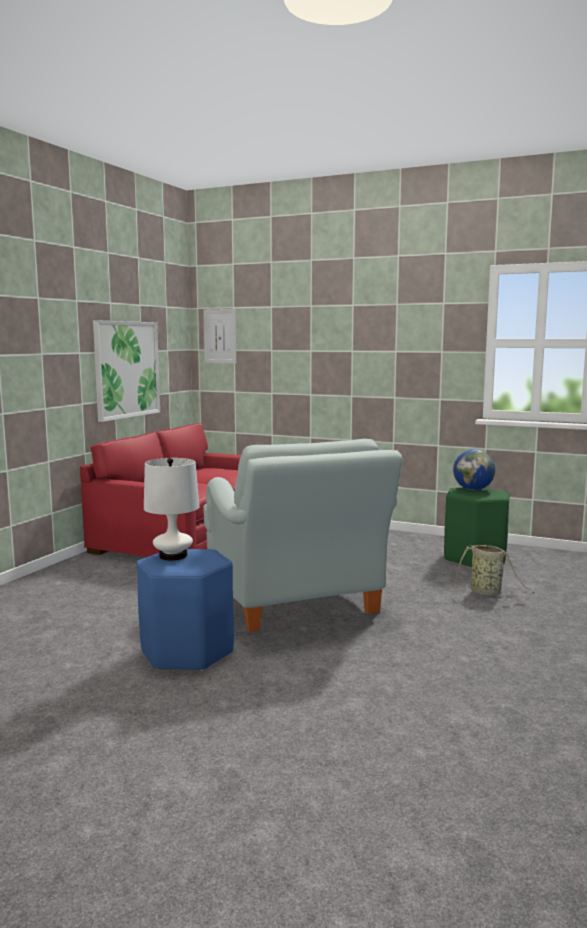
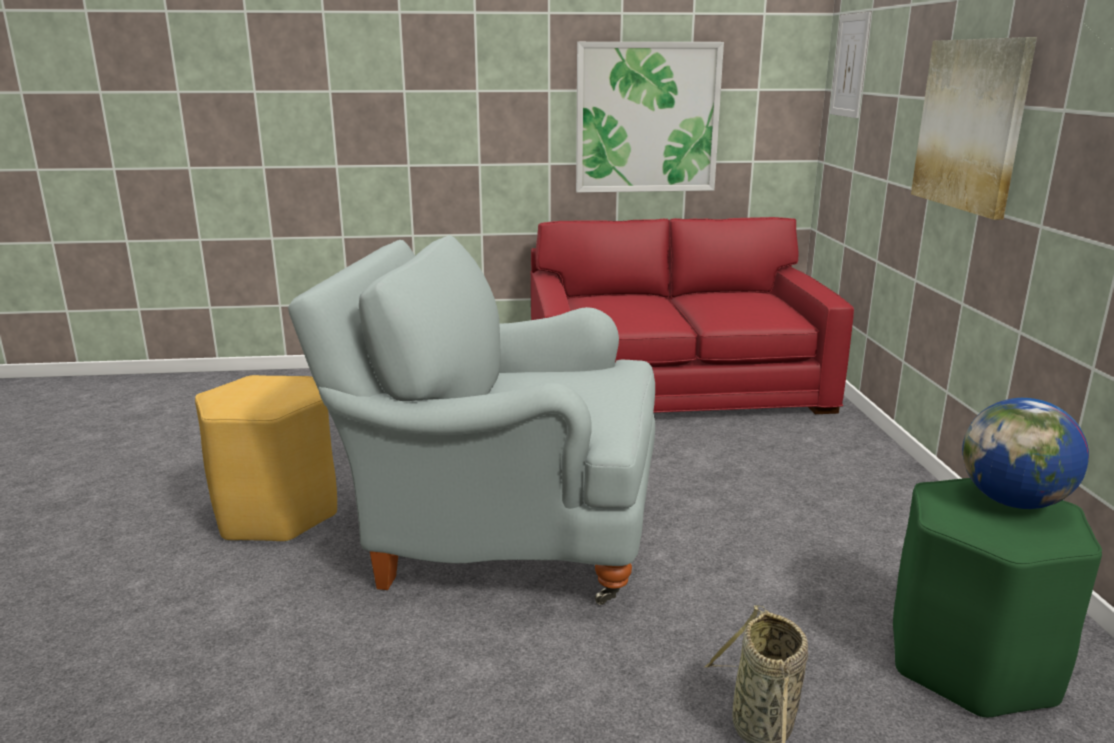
camera: 60 degrees right, 10 degrees up
(173, 556) = (270, 384): white table lamp -> none
(186, 652) = (276, 513): blue stool -> yellow stool
(294, 602) = (501, 532): grey armchair -> grey armchair turned 60 degrees clockwise
(338, 360) = (971, 125): none -> picture

